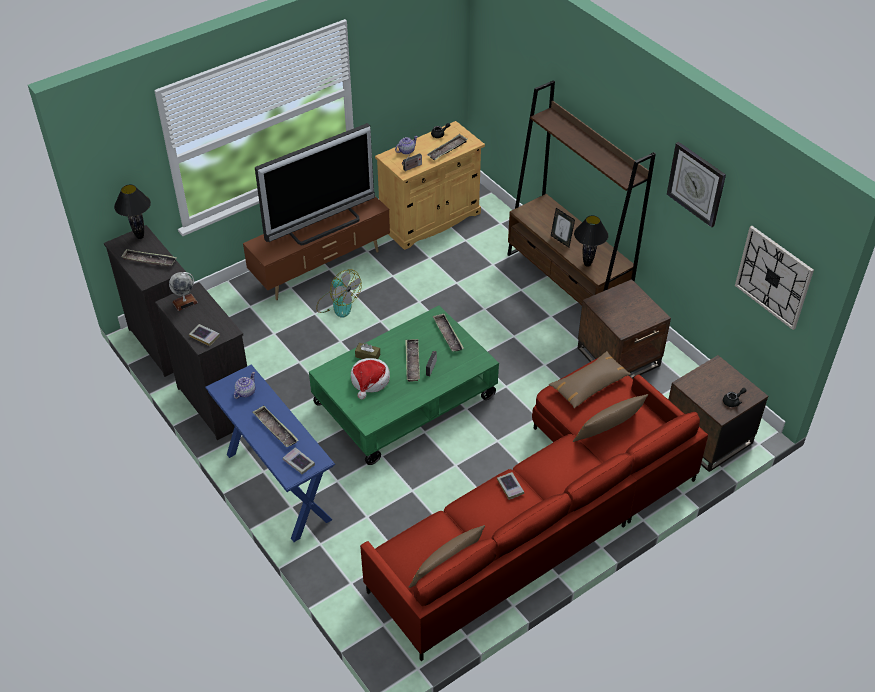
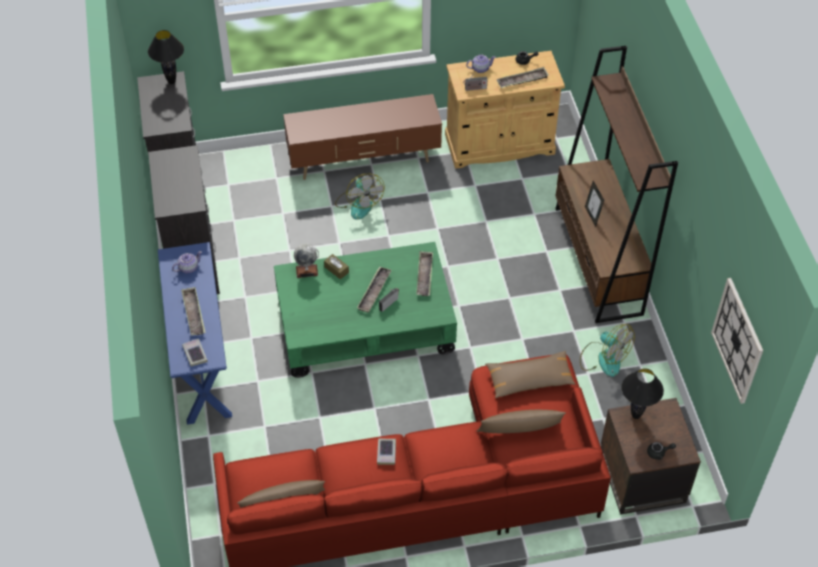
camera: 25 degrees right, 5 degrees up
(149, 260) = (166, 108): tray -> none
(185, 302) = (173, 161): globe -> globe (307, 271)
(205, 336) = (171, 202): book -> none
(323, 225) = (369, 120): television -> none
(370, 381) = (323, 296): hat -> none
(587, 264) = (603, 251): black table lamp -> black table lamp (635, 416)
(619, 356) = (603, 358): brown side table -> fan
(696, 184) = (702, 211): wall clock -> none

